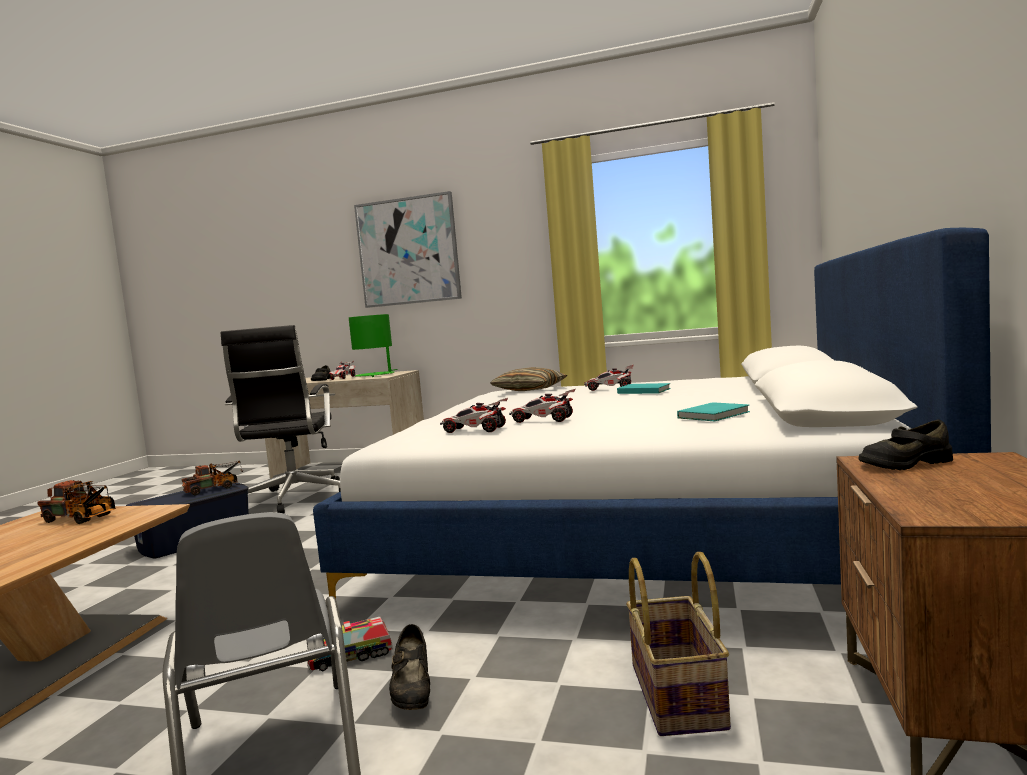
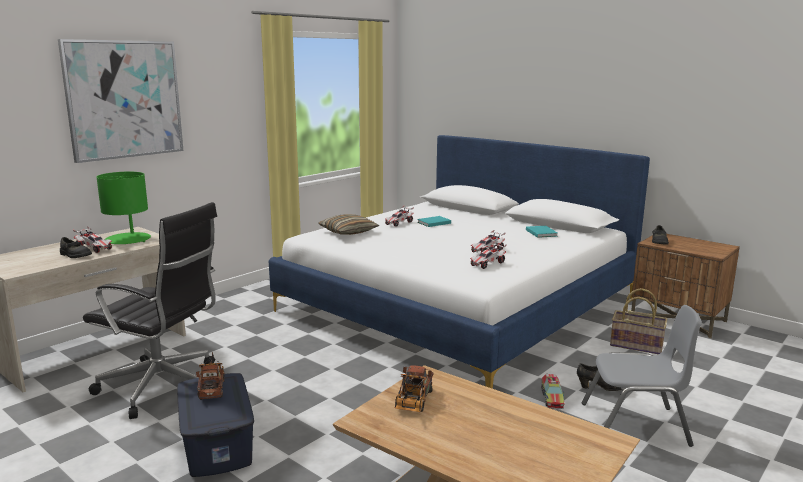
camera: 65 degrees left, 10 degrees up
(82, 519) = (413, 402): toy truck -> toy truck turned 150 degrees clockwise

